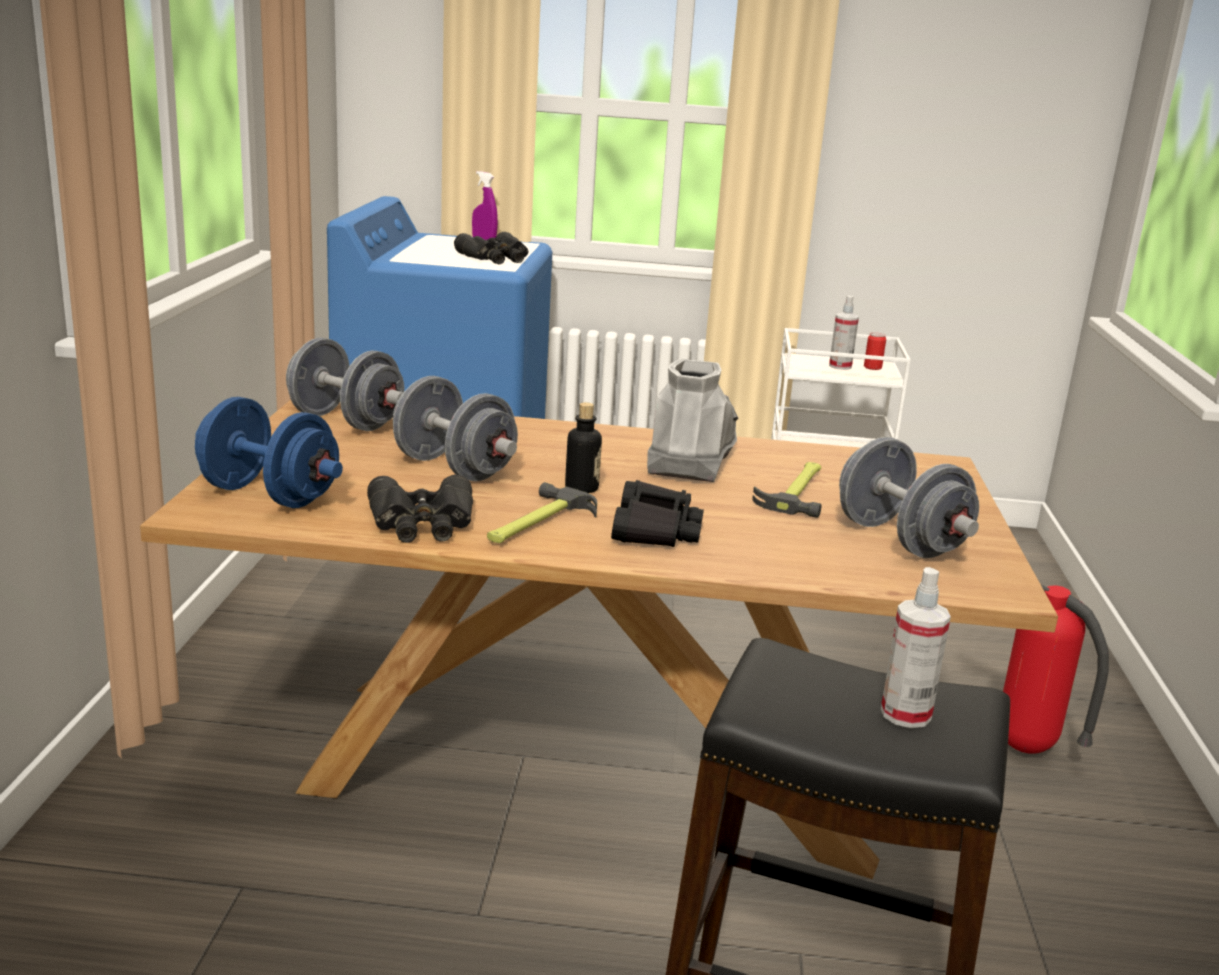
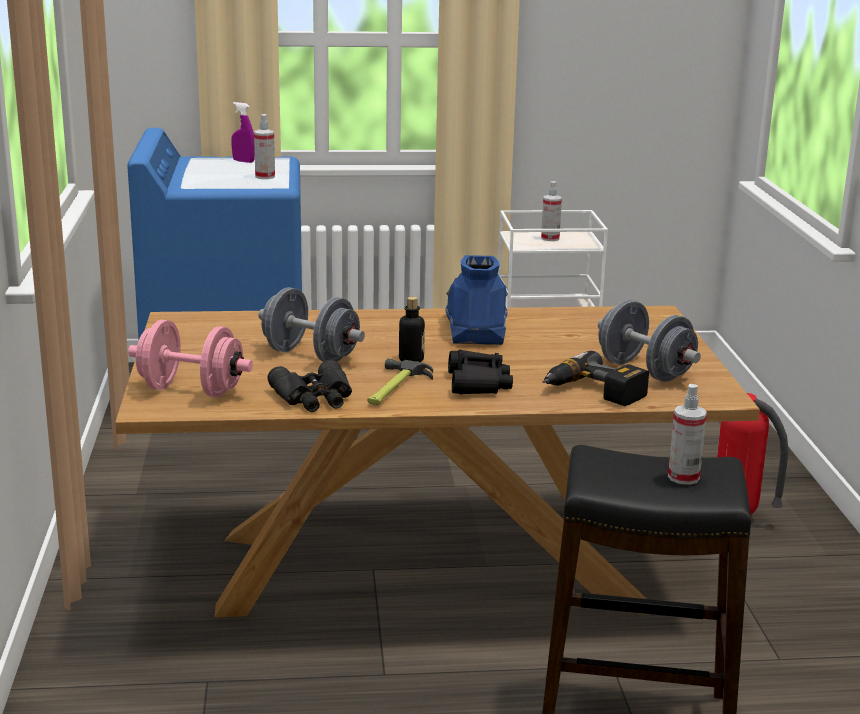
camera: 10 degrees left, 0 degrees up
(269, 495) = (191, 390): blue dumbbell -> pink dumbbell
(345, 421) = (205, 328): grey dumbbell -> none
(496, 258) = (265, 177): black binoculars -> spray bottle
(691, 454) = (476, 325): grey boot -> blue boot
(798, 491) = (563, 344): hammer -> none
(813, 562) = (593, 392): none -> power drill
(872, 367) = (575, 237): can -> none

